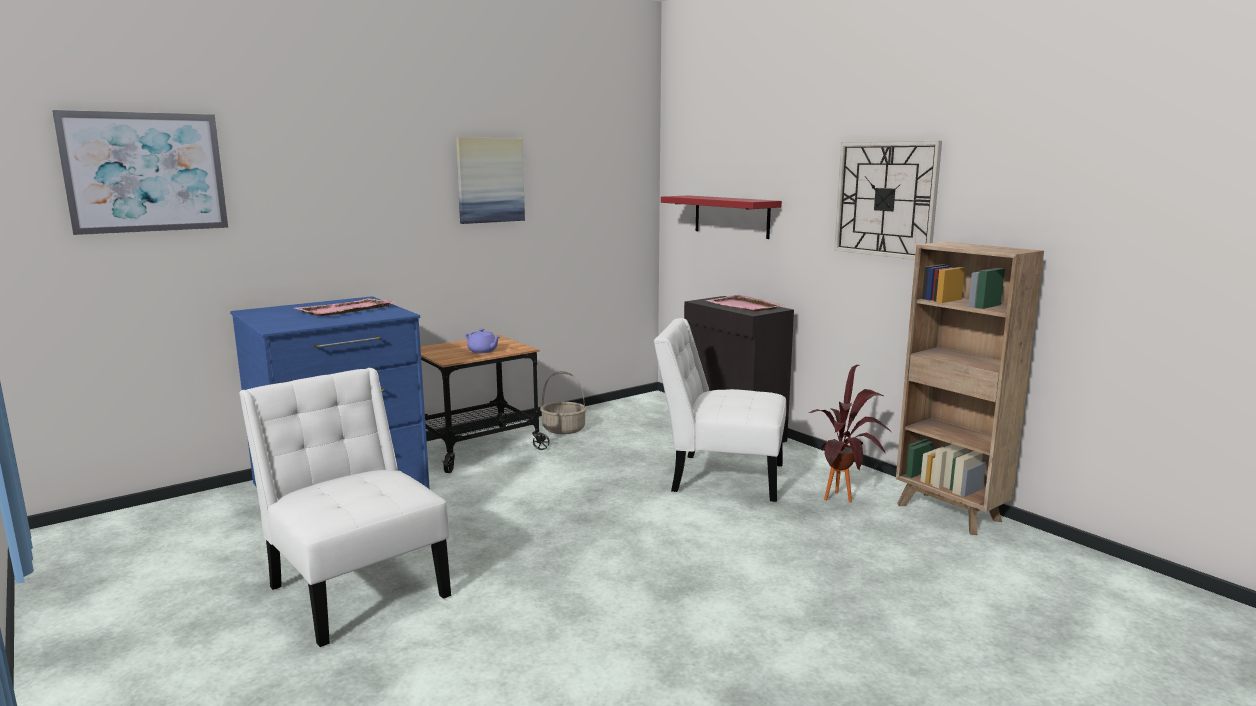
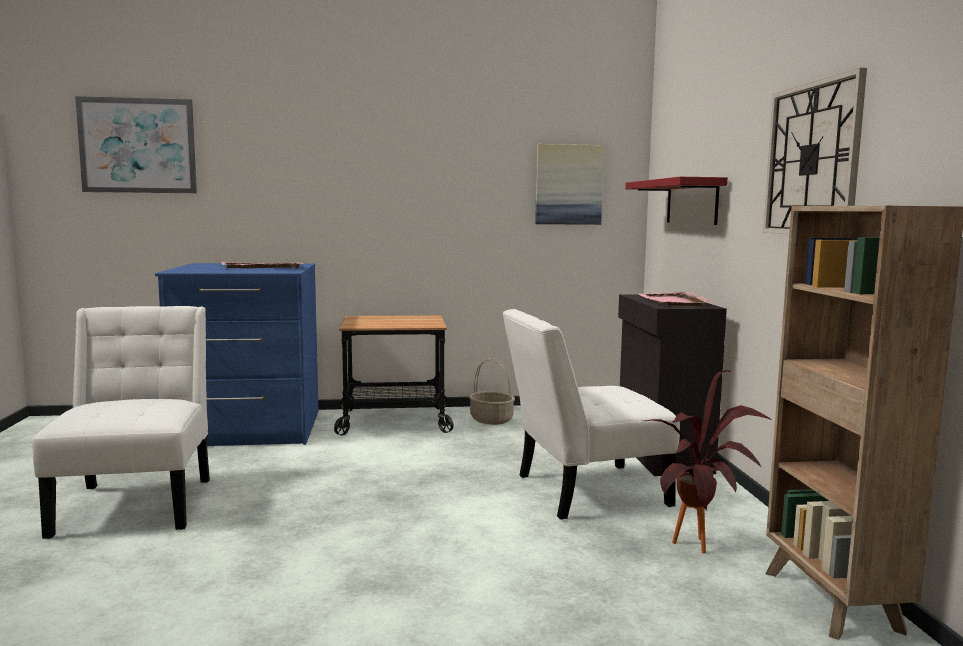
camera: 30 degrees right, 5 degrees down
(483, 351) = (396, 323): purple teapot -> none
(490, 180) = (442, 163): picture -> picture (568, 184)
(720, 476) = (583, 491): white chair -> white chair turned 60 degrees counterclockwise

